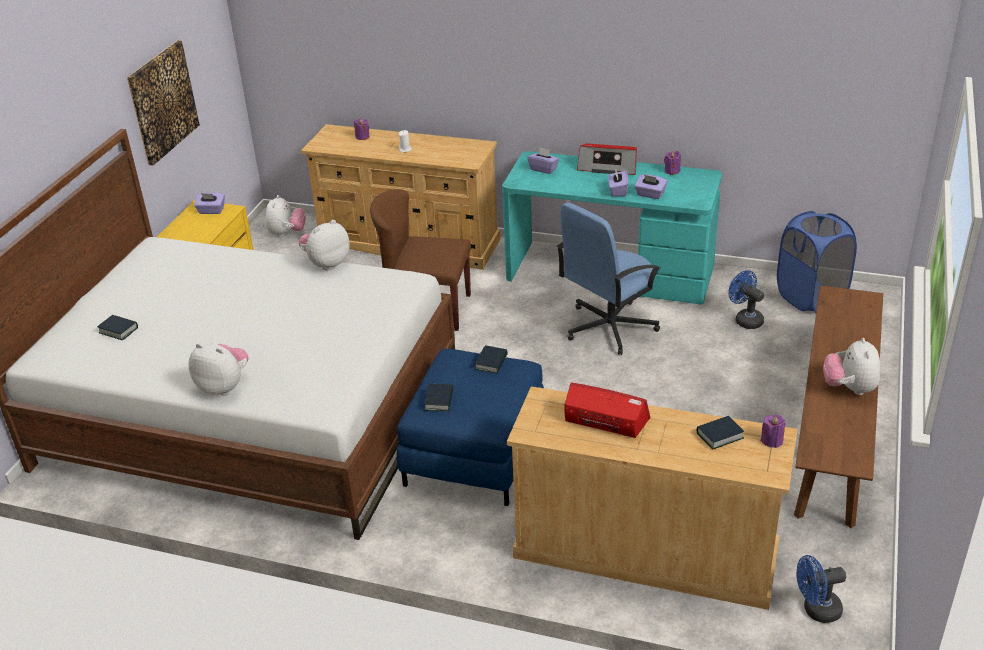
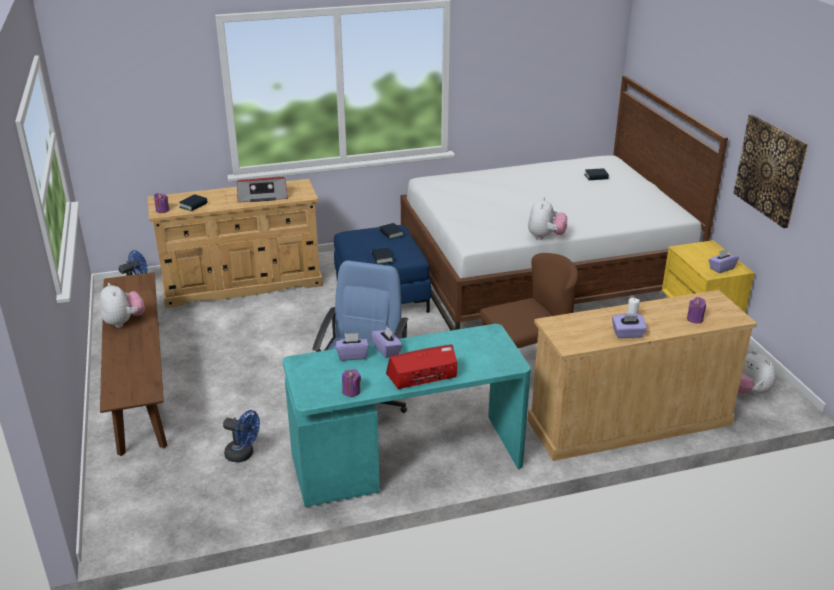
camera: 145 degrees right, 5 degrees down
(224, 386) = (493, 174): plush toy -> none
(543, 169) = (484, 353): purple tissue box -> purple tissue box (627, 334)
(810, 297) = (184, 505): blue laundry basket -> none

